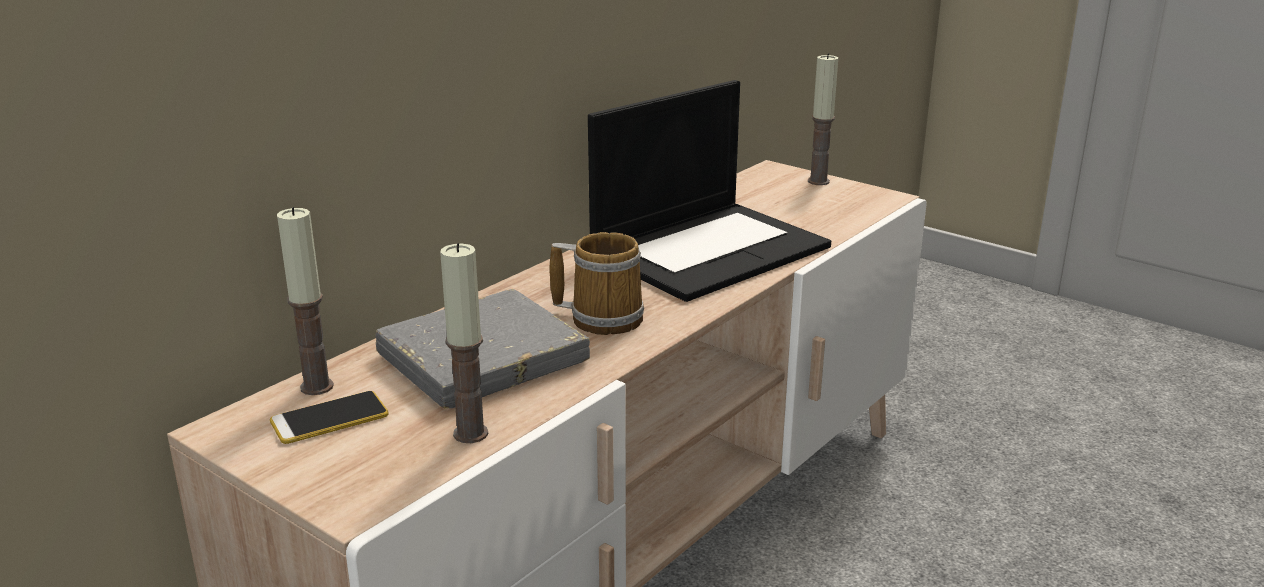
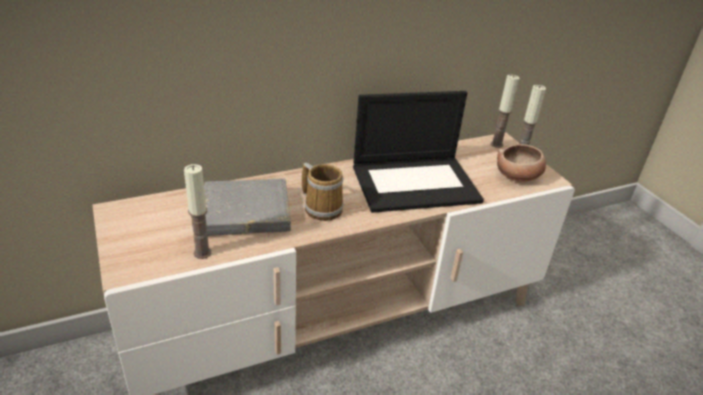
camera: 25 degrees right, 10 degrees up
(316, 387) = (166, 201): candle -> candle (496, 144)
(329, 418) = (156, 221): phone -> none
(842, 205) = (518, 176): none -> bowl

